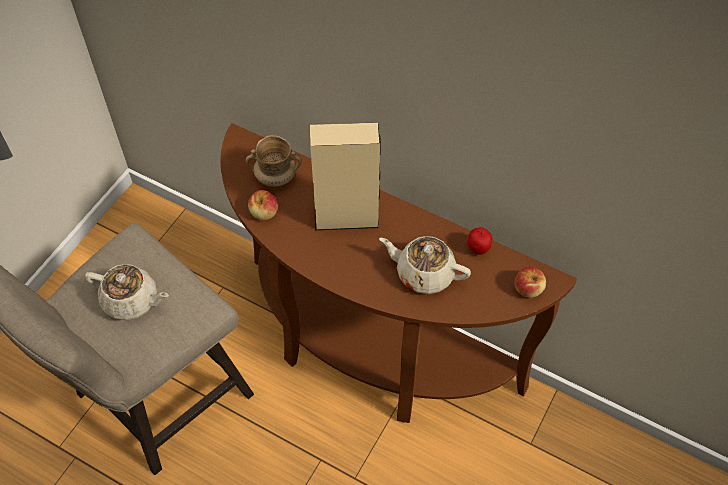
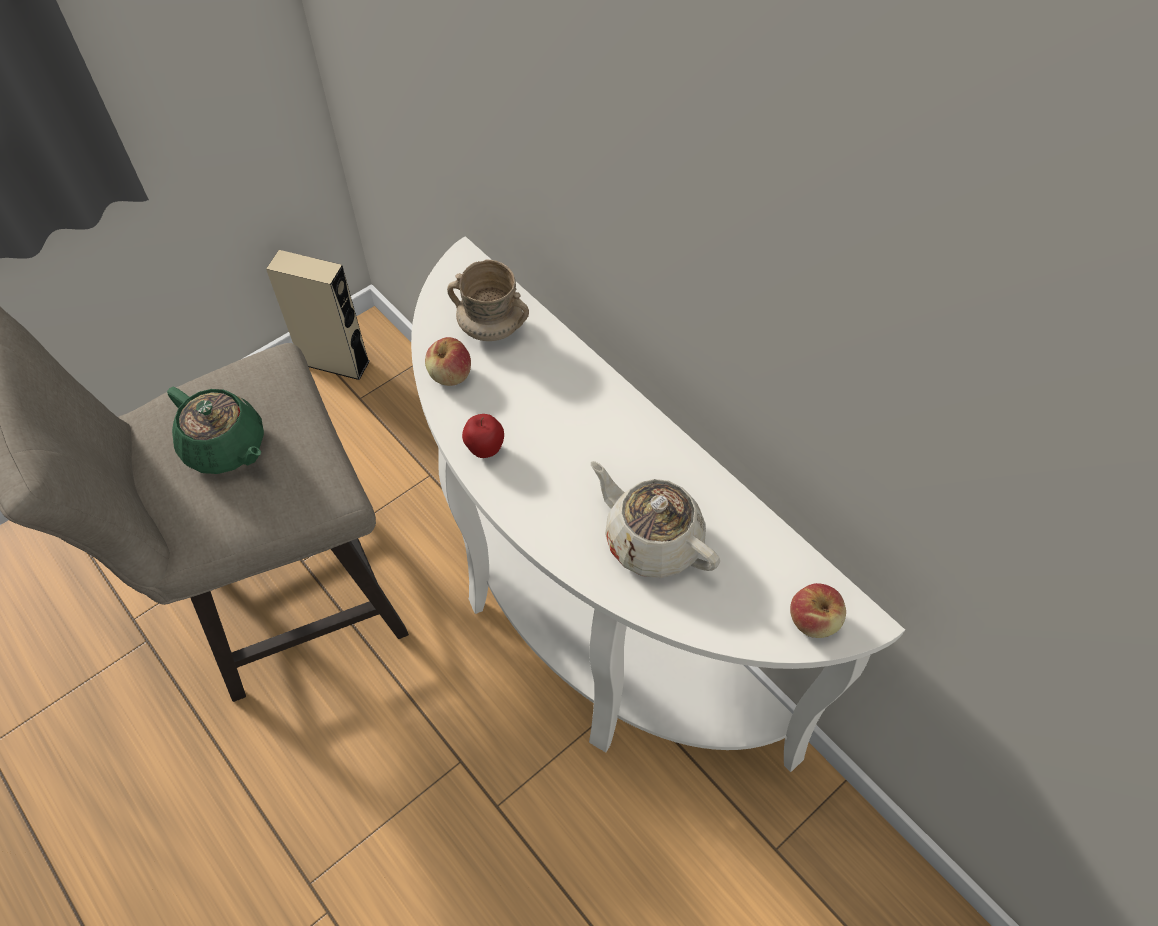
camera: 20 degrees right, 0 degrees up
(131, 301) = (226, 447): beige teapot -> green teapot
(346, 218) = (568, 419): beige speaker -> beige speaker (334, 362)
(367, 351) = (588, 627): brown console table -> white console table
(478, 249) = (754, 529): apple -> apple (485, 450)

